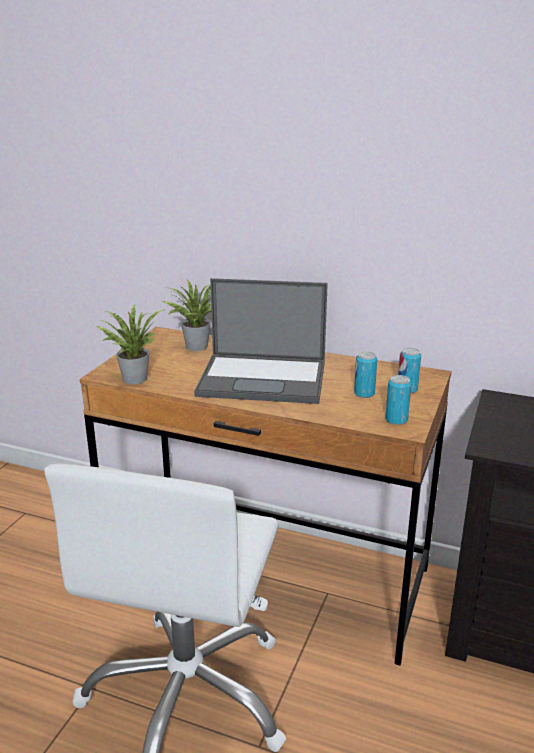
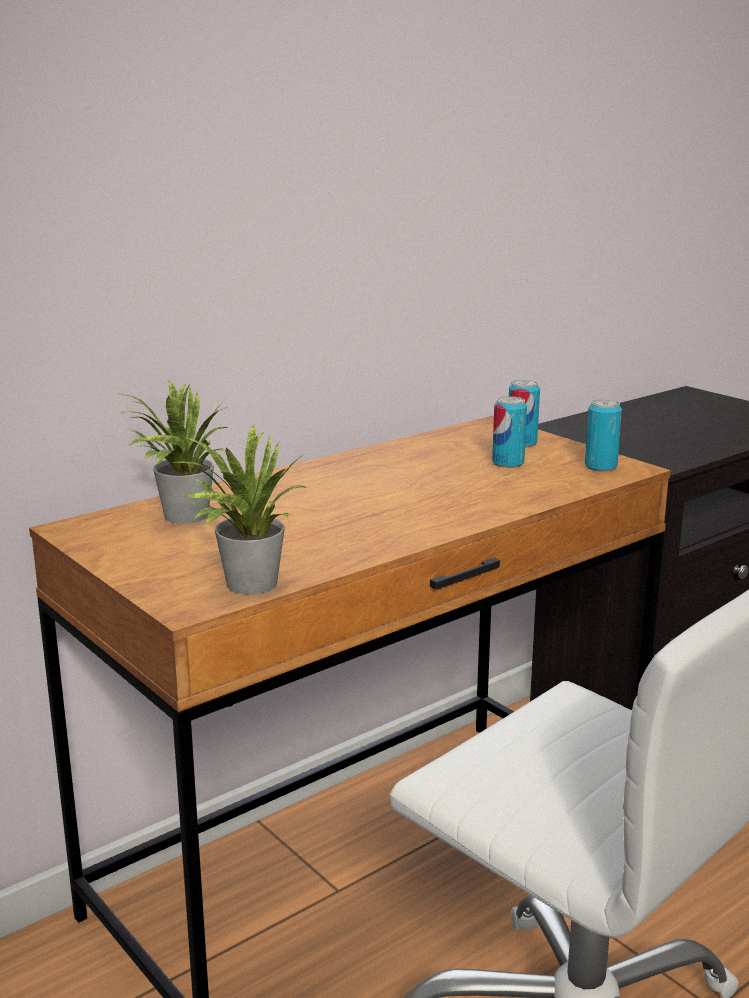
camera: 60 degrees left, 5 degrees down
(264, 379) = (386, 500): laptop -> none

